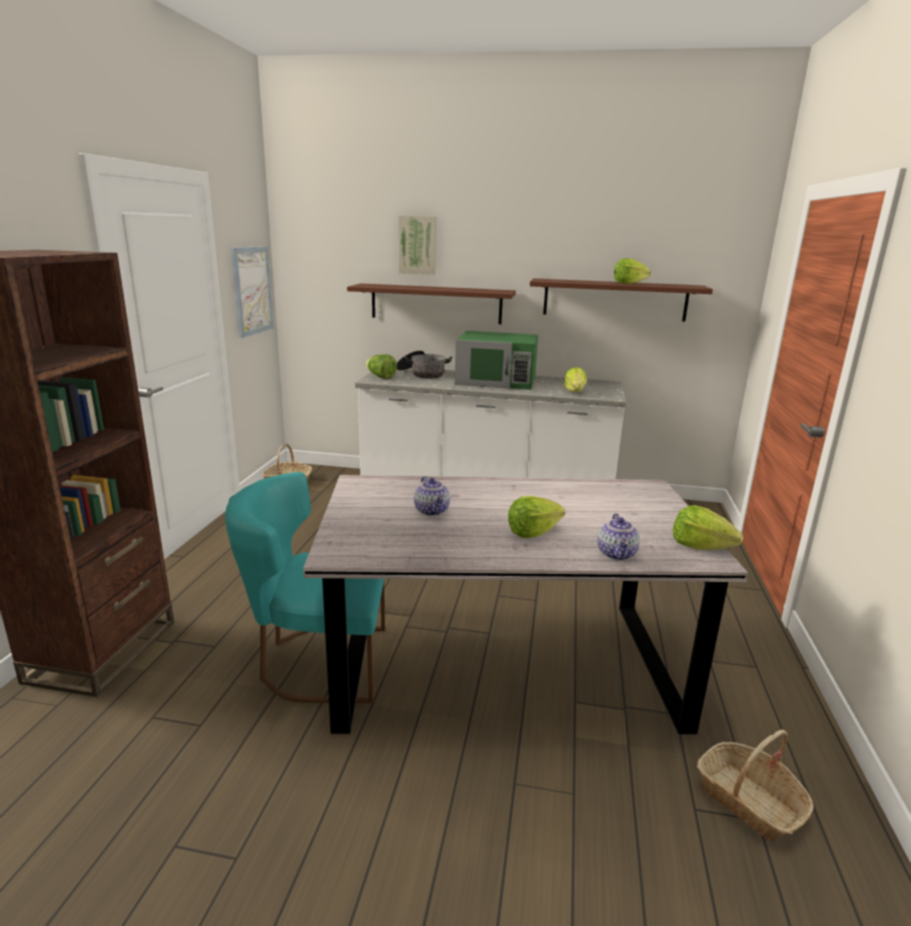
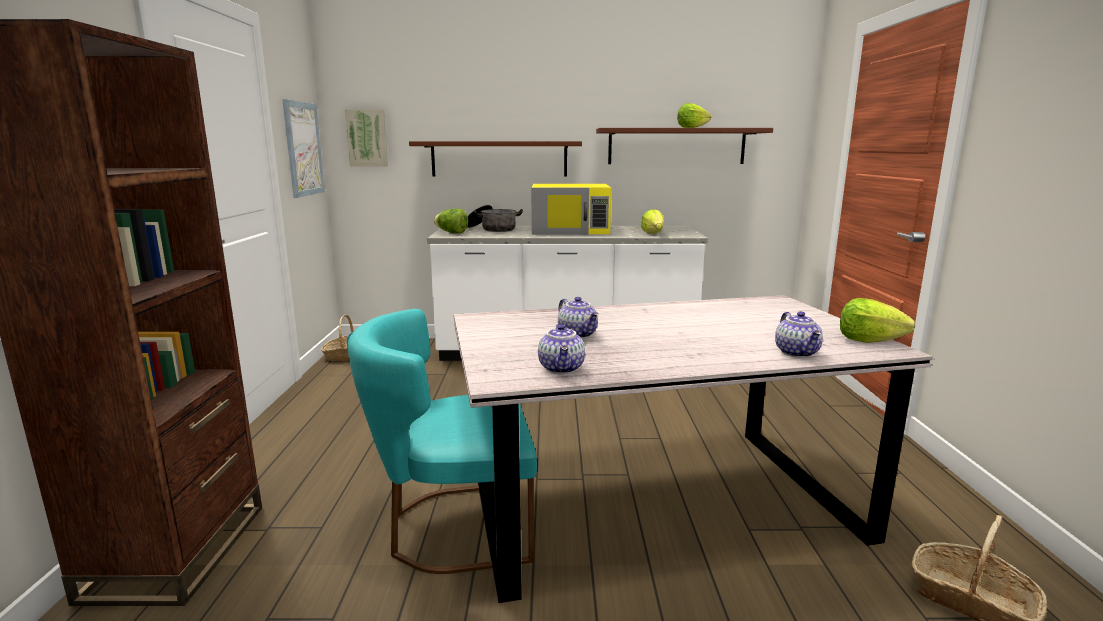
camera: 10 degrees left, 5 degrees down
(394, 548) = (562, 369): none -> teapot
(418, 245) = (478, 99): picture -> picture (367, 138)
(496, 380) = (570, 230): green microwave -> yellow microwave
(533, 532) = (698, 343): lettuce -> none

